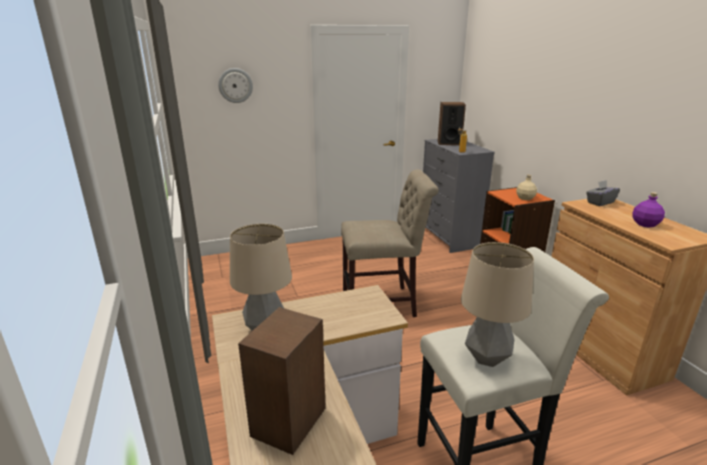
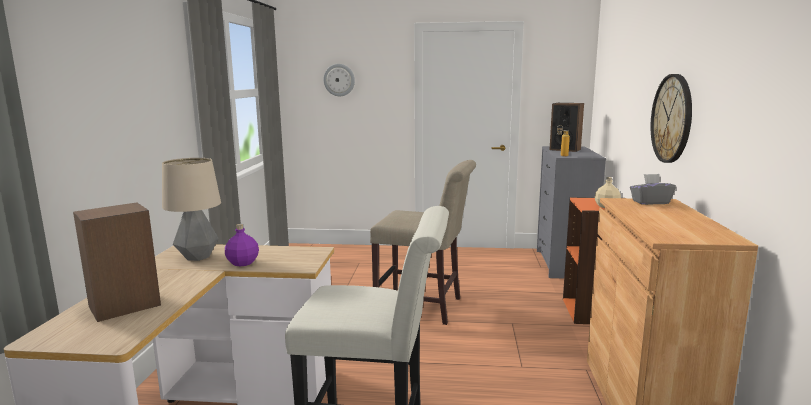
camera: 25 degrees right, 10 degrees down
(487, 358) = (341, 305): table lamp -> none
(594, 130) = (672, 118): none -> wall clock
(645, 224) = (669, 222): purple bottle -> purple bottle (243, 263)

